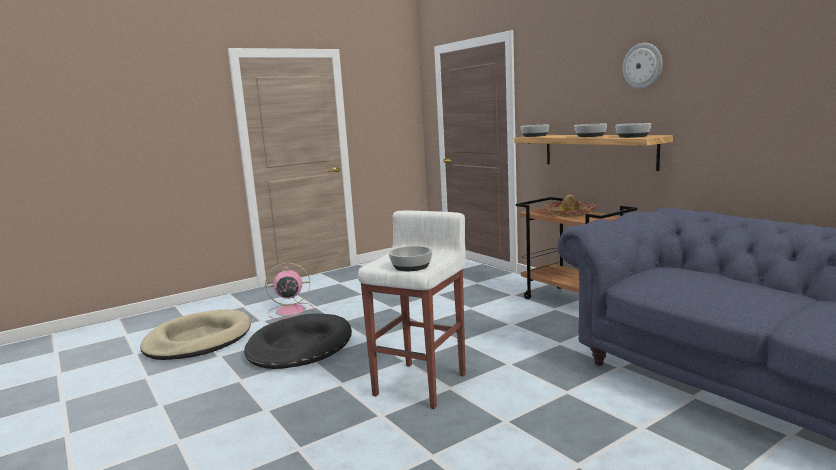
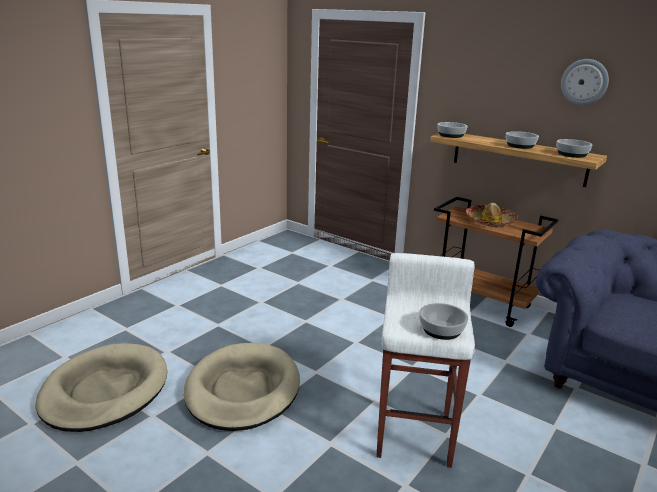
camera: 20 degrees left, 10 degrees up
(289, 311) = (190, 333): pink fan -> none
(299, 346) = (242, 390): black dog bed -> beige dog bed

